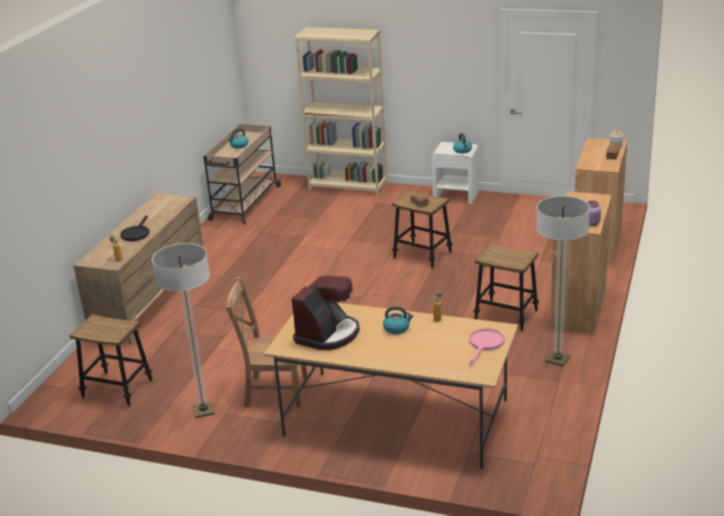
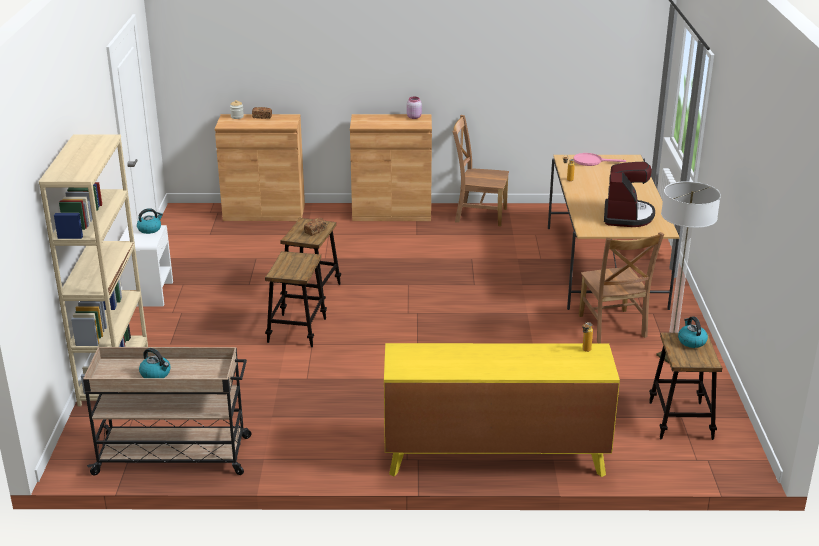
camera: 110 degrees left, 0 degrees up
(136, 233) = (512, 358): black frying pan -> none
(151, 301) = (494, 456): brown dresser -> yellow dresser
(328, 334) = (627, 216): coffee machine -> coffee machine turned 90 degrees clockwise
(397, 328) = (595, 192): kettle -> kettle (691, 341)
(506, 315) = (418, 240): stool -> stool (297, 330)
(557, 359) = (478, 215): floor lamp -> brown chair

